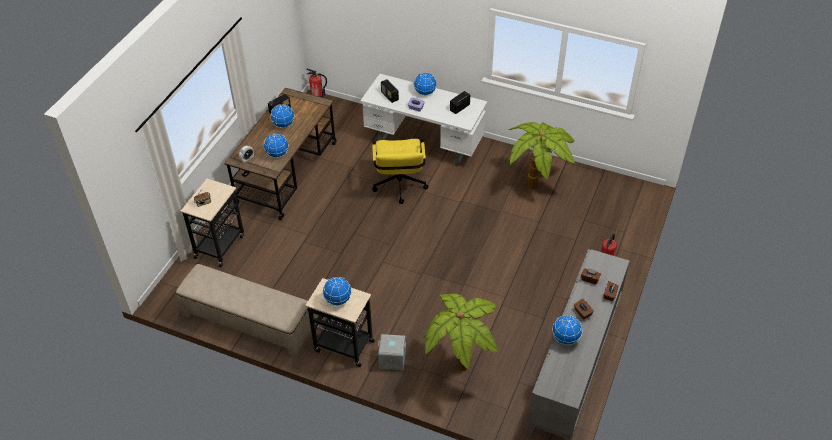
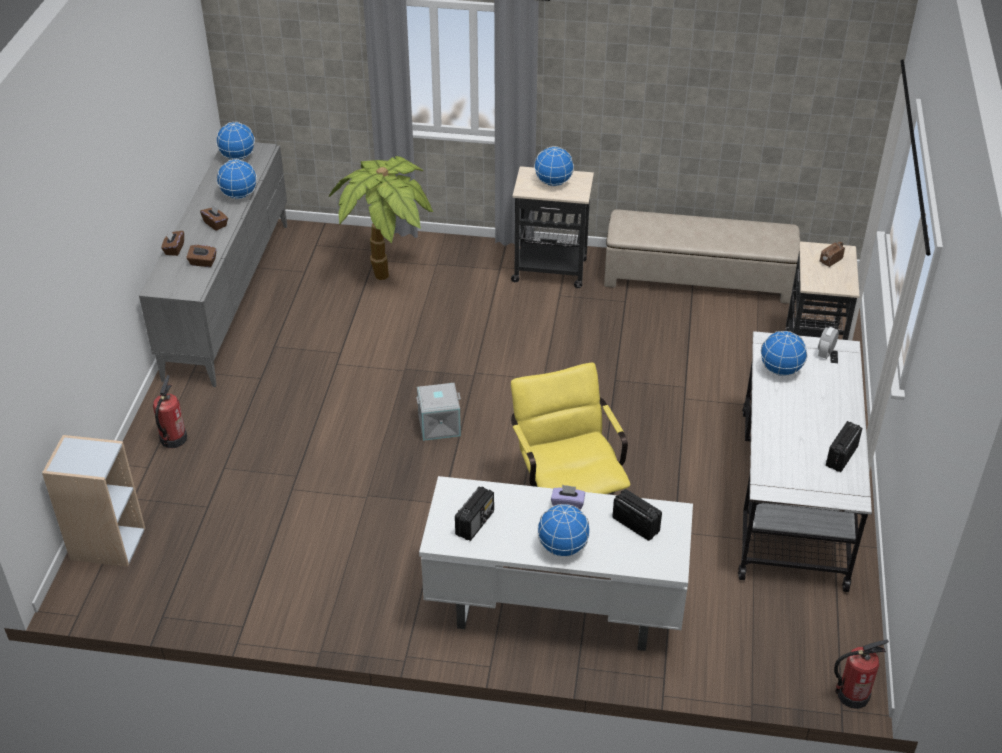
camera: 165 degrees right, 5 degrees down
(283, 125) = (811, 427): globe -> globe (238, 157)
(287, 173) = (792, 496): brown desk -> white desk
(392, 359) = (479, 268): grey storage box -> grey storage box (439, 424)
(535, 189) = (303, 553): potted plant -> none
(635, 210) = (107, 543): none -> bookcase

